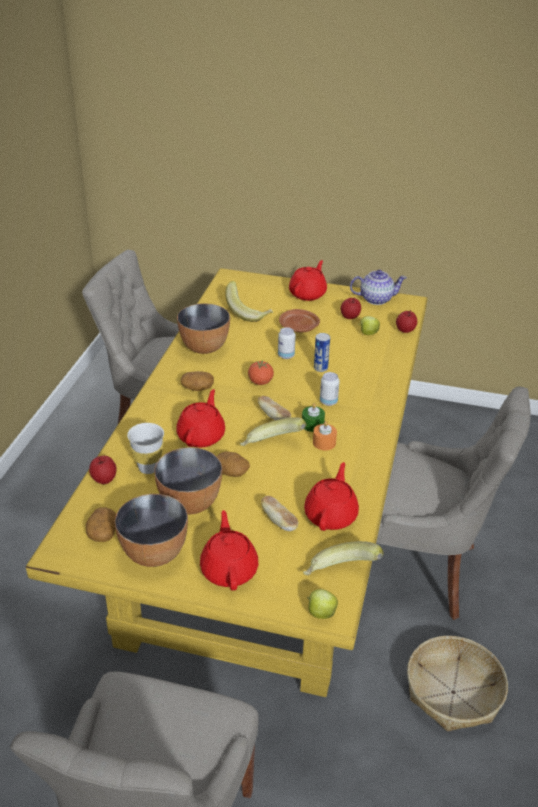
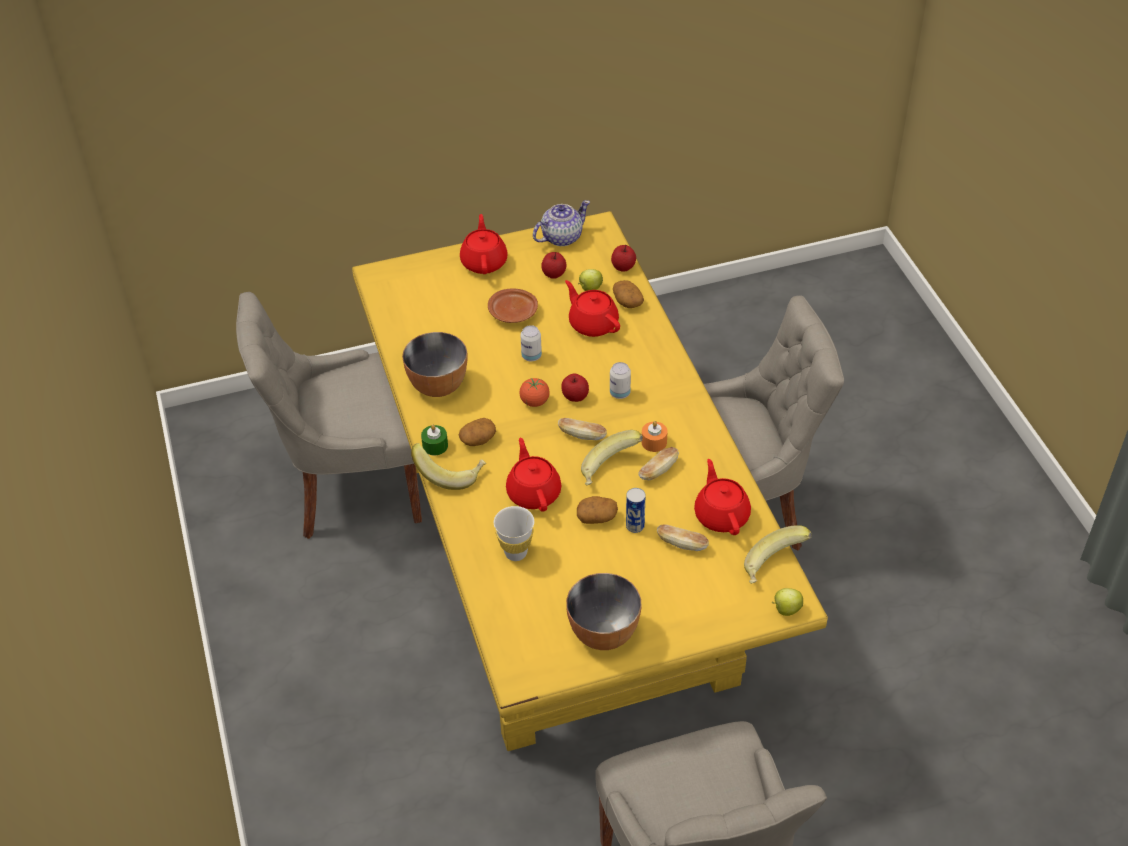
camera: 30 degrees left, 10 degrees up
(102, 532) = (538, 639): potato -> potato (627, 301)
(104, 479) = (485, 586): apple -> apple (575, 396)
(189, 503) = (589, 569): bowl -> none
(229, 569) = (680, 612): red teapot -> red teapot (593, 323)
(248, 313) = (443, 317): banana -> banana (450, 474)
(309, 462) = (658, 470): none -> bread
(312, 424) = (627, 427): green candle -> green candle (435, 446)
(320, 368) = (579, 355): can -> can (635, 526)
(453, 692) = (843, 619): basket -> none

